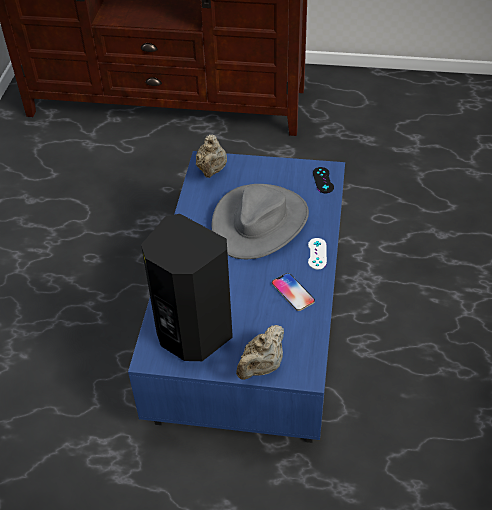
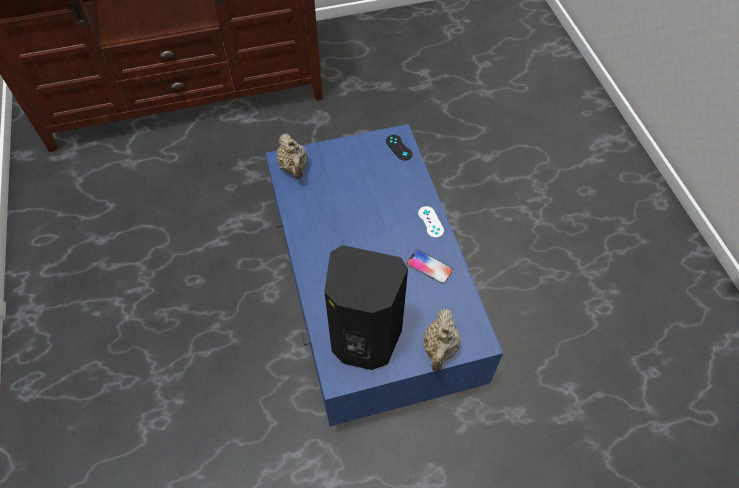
camera: 25 degrees left, 10 degrees up
(260, 222) = (365, 207): grey hat -> none

